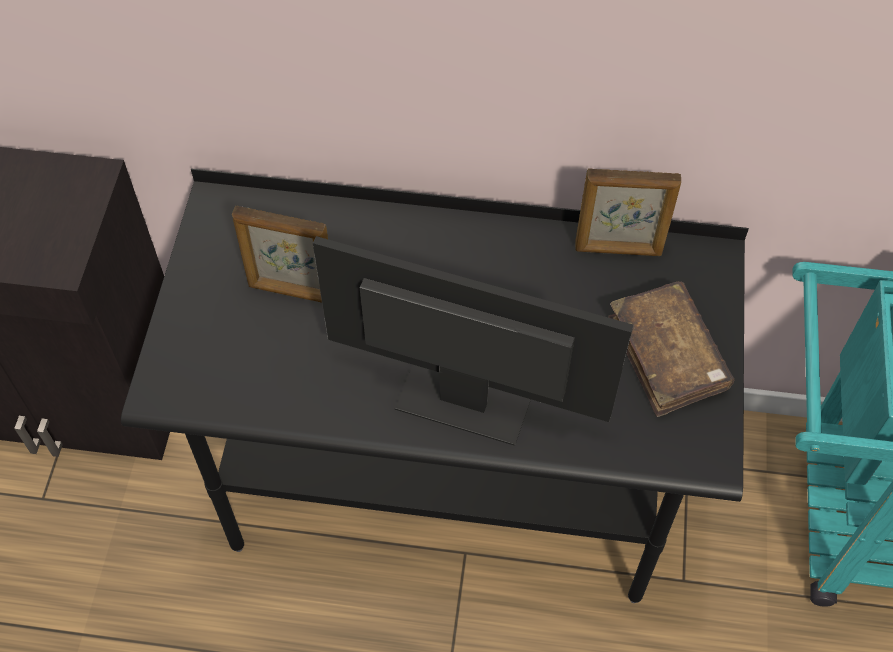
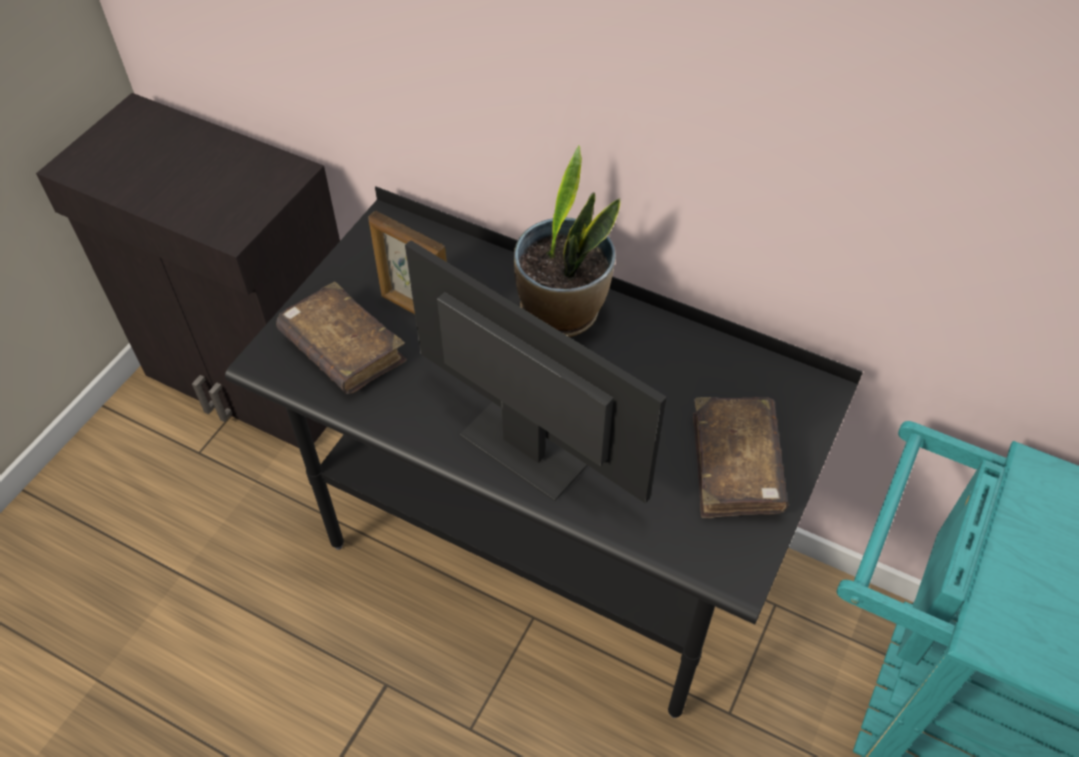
camera: 20 degrees right, 5 degrees down
(235, 355) = (343, 349): none -> brown book
(439, 249) = (562, 311): none -> potted plant
(618, 250) = (729, 358): picture frame -> none

